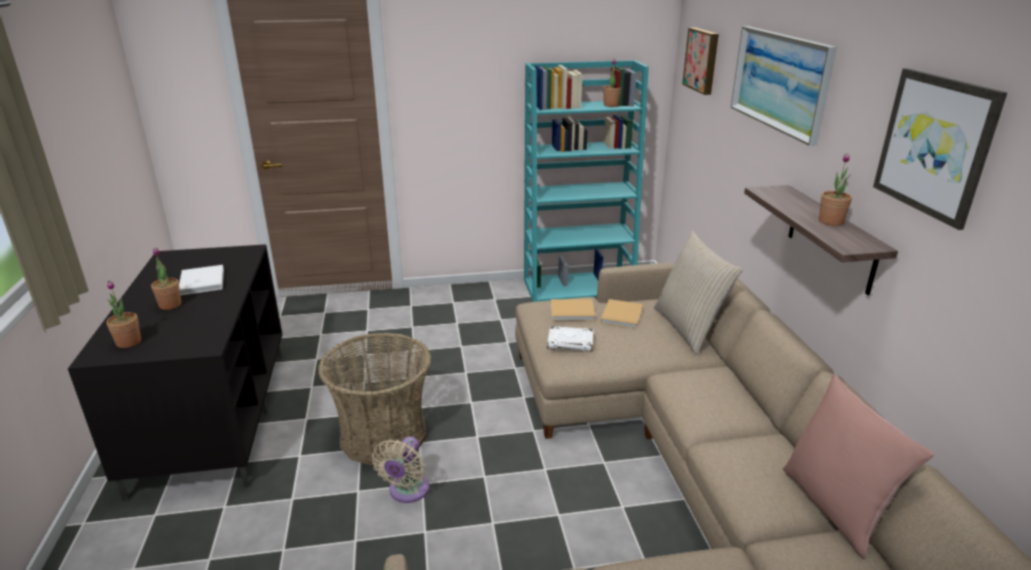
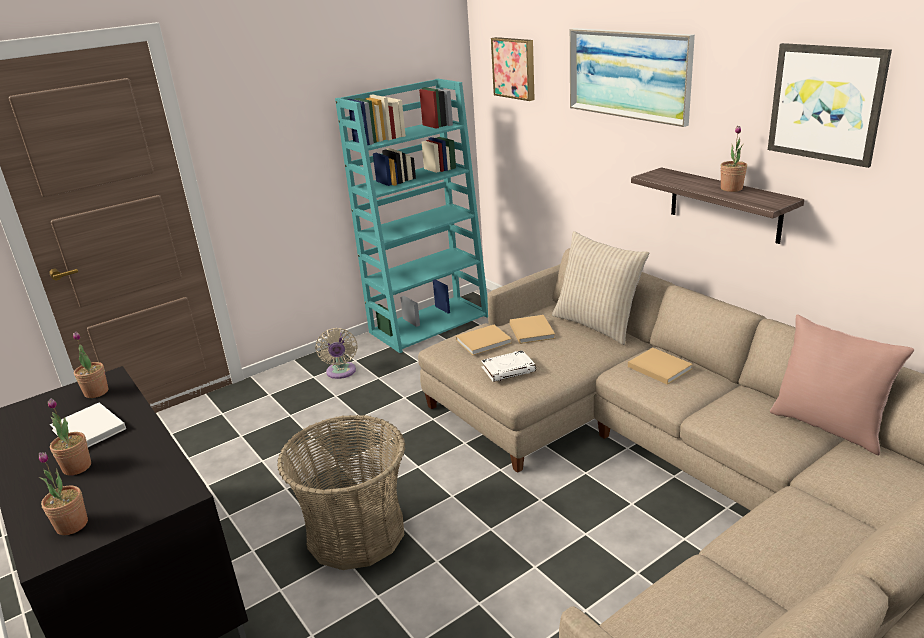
camera: 25 degrees left, 0 degrees up
(407, 491) = (429, 575): beige fan -> beige fan (341, 372)
(611, 105) = (430, 128): potted plant -> potted plant (96, 392)
(708, 386) = (658, 367): none -> beige book

